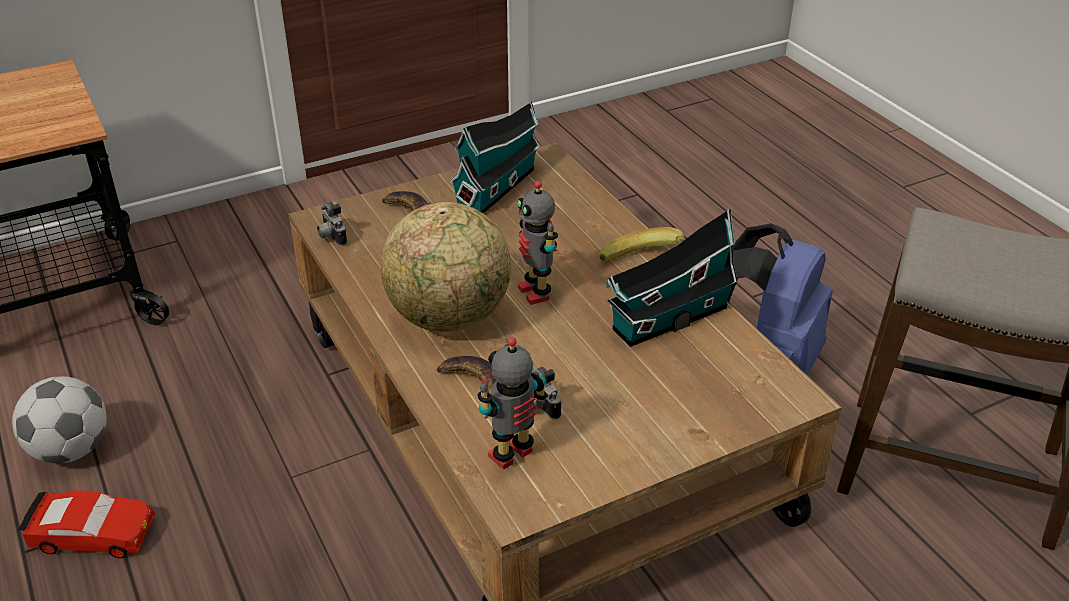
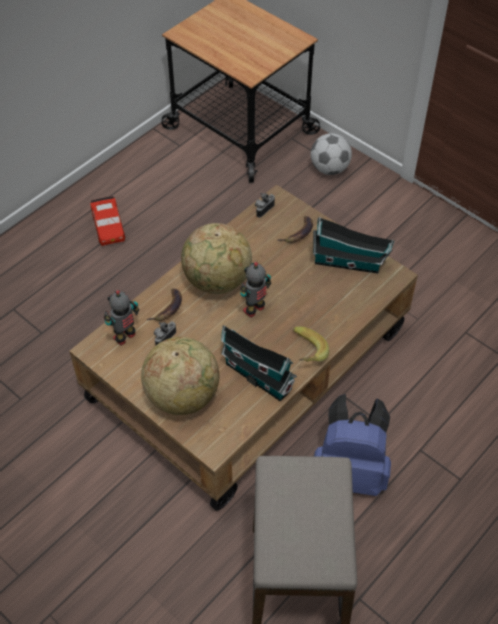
camera: 70 degrees right, 15 degrees up
(71, 450) = (152, 194): football -> football (329, 169)
(512, 456) = (125, 338): toy robot -> toy robot turned 75 degrees counterclockwise
(676, 410) = (182, 396): none -> globe

